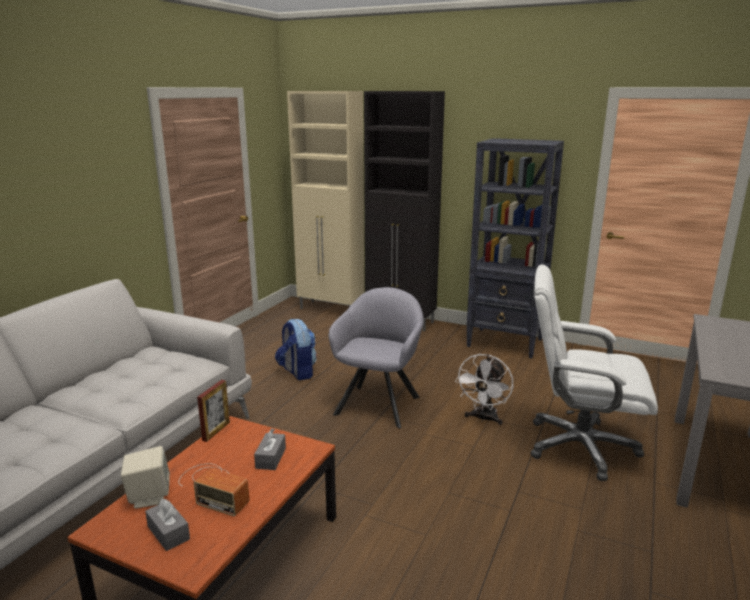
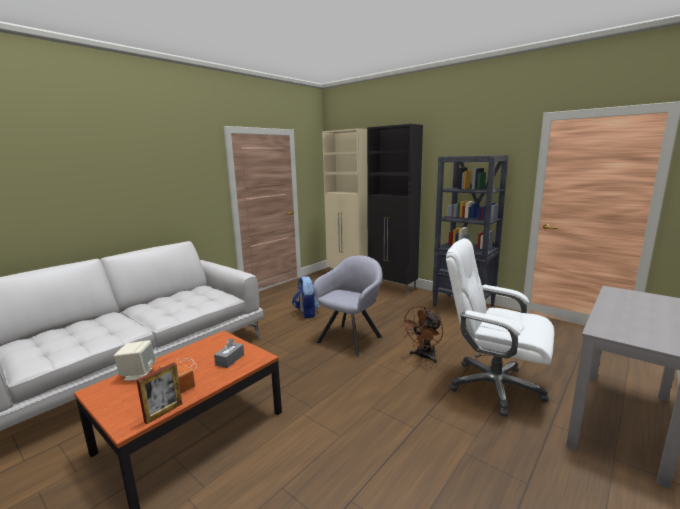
camera: 15 degrees right, 5 degrees down
(168, 533) = (131, 399): grey tissue box -> none
(216, 431) = (208, 339): picture frame -> picture frame (163, 412)
(483, 418) = (423, 357): white fan -> brown fan

